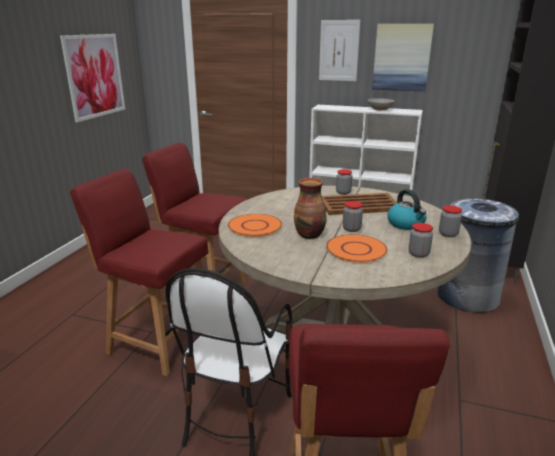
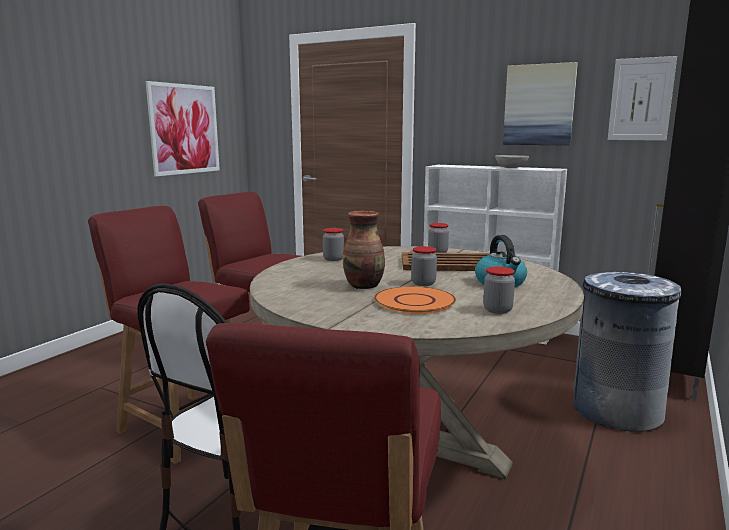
camera: 10 degrees right, 10 degrees down
(255, 226) = (302, 275): orange plate -> none
(339, 50) = (463, 100): picture -> picture (641, 99)
(448, 234) = (553, 294): jar -> jar (333, 259)

